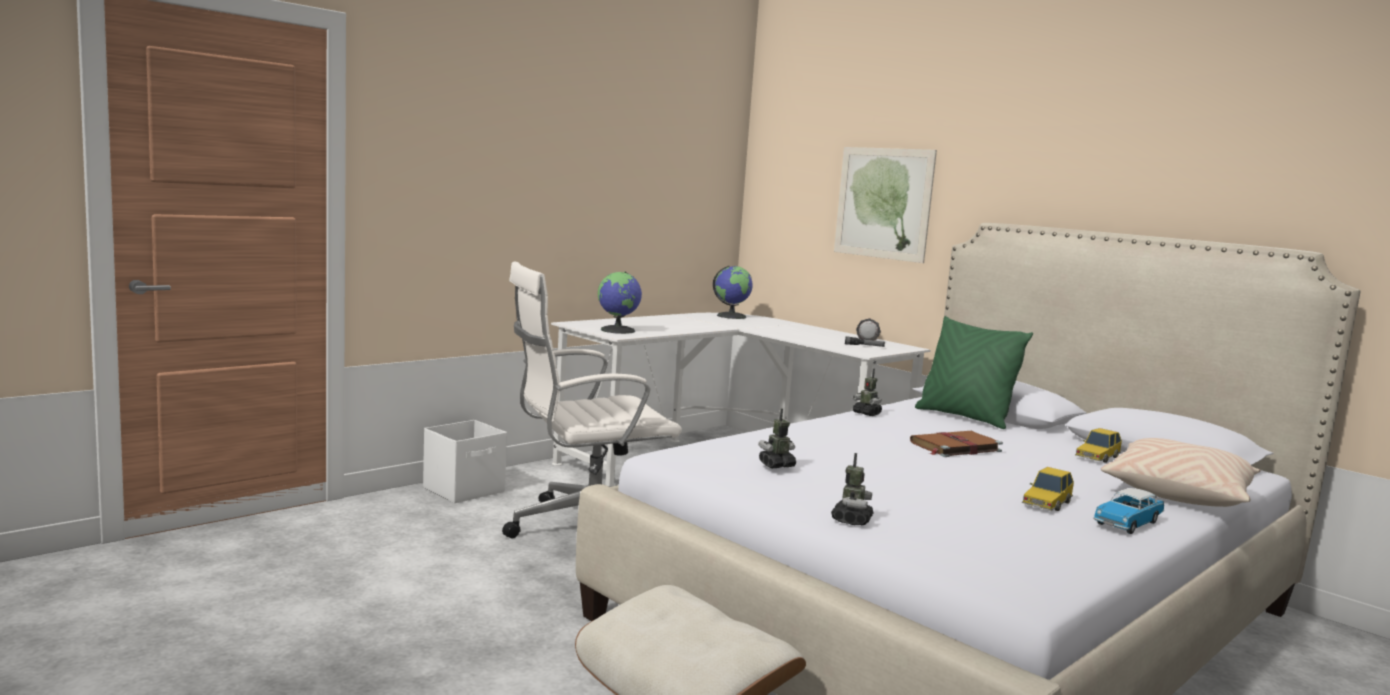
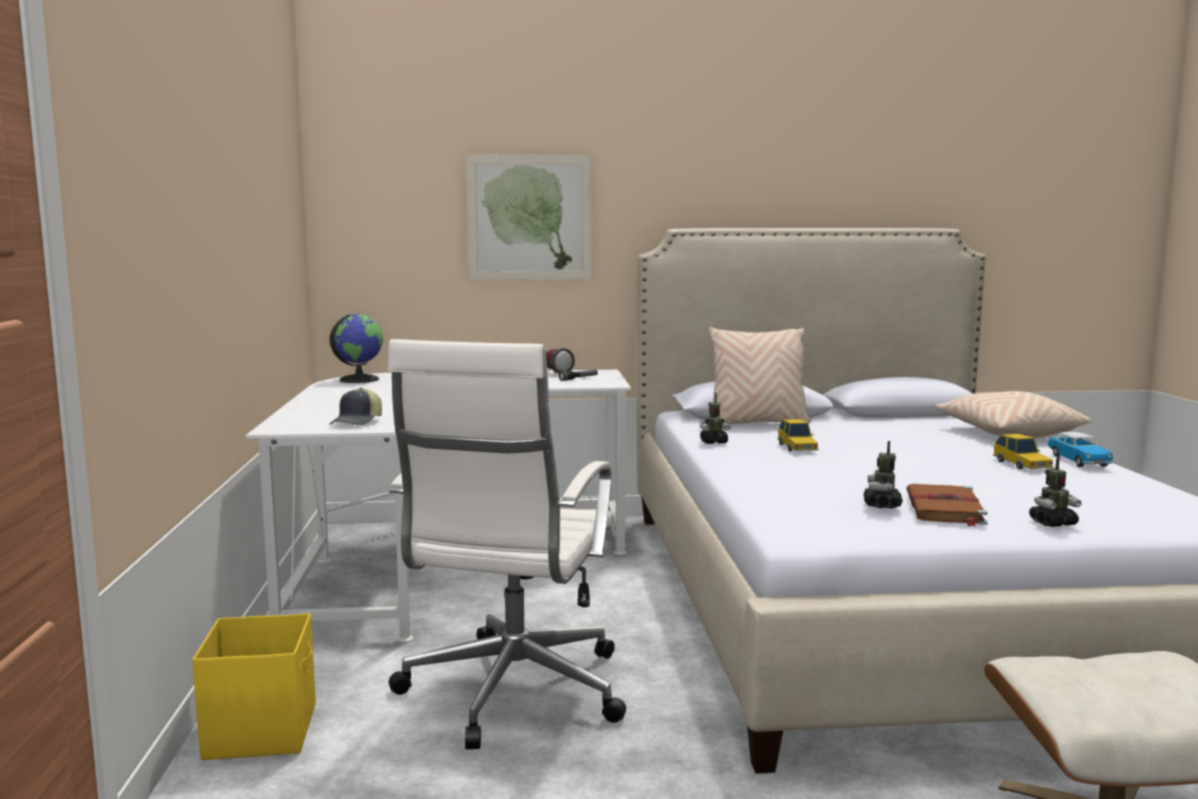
camera: 50 degrees left, 0 degrees up
(465, 490) = (262, 731): white storage box -> yellow storage box
(618, 330) = (358, 422): globe -> cap
(851, 520) = (1052, 523): toy robot -> toy robot turned 105 degrees clockwise
(954, 447) = (852, 447): brown book -> brown book (945, 509)
(964, 417) = (757, 423): green pillow -> beige pillow
(1097, 457) = (903, 425): toy car -> toy car (797, 447)

